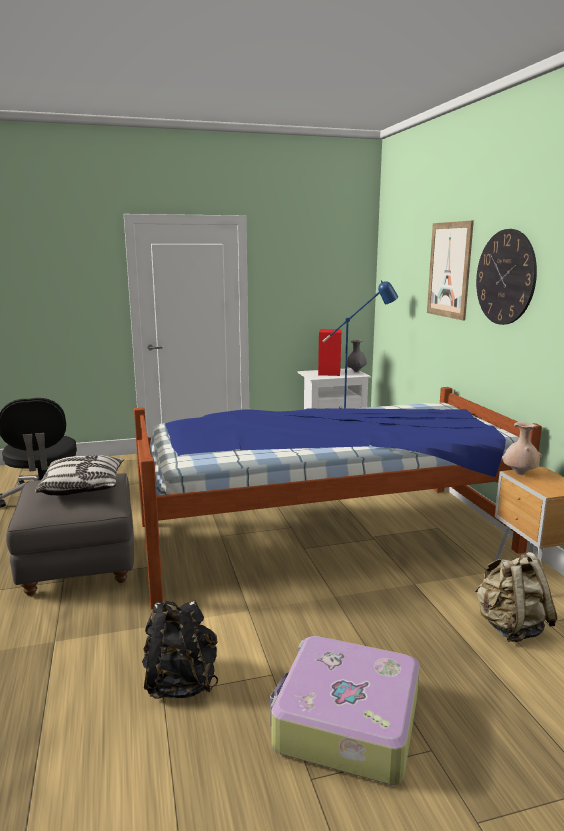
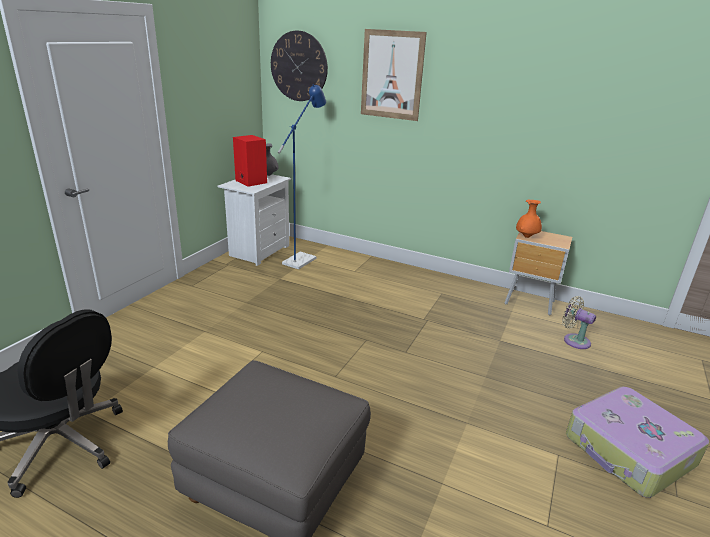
camera: 50 degrees left, 10 degrees up
(83, 487) = (283, 398): pillow -> none
(180, 682) = (537, 507): black backpack -> none
(323, 536) = (398, 335): bed -> none
(505, 277) = (472, 85): wall clock -> wall clock (299, 66)
(510, 627) = (574, 340): beige backpack -> beige fan
(519, 474) = (526, 237): beige vase -> orange vase

